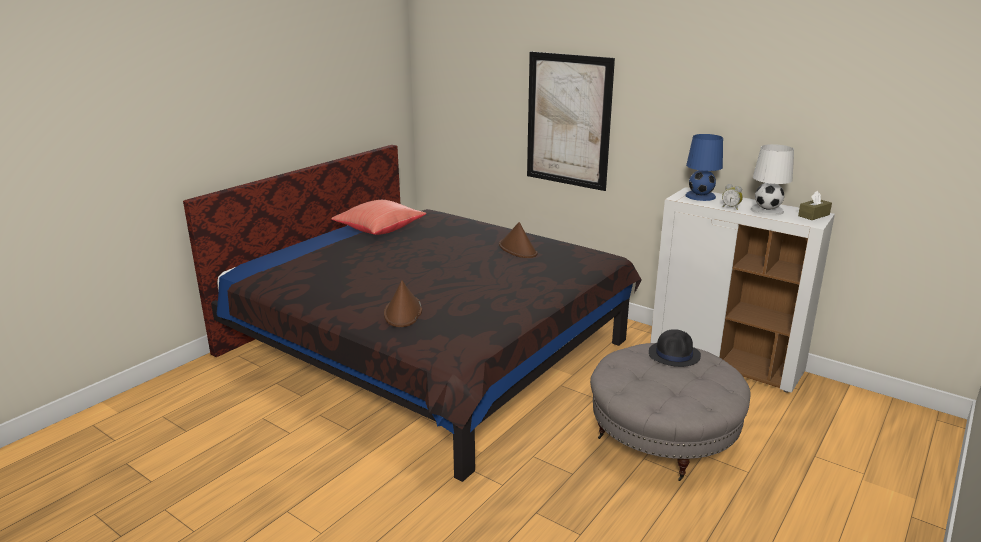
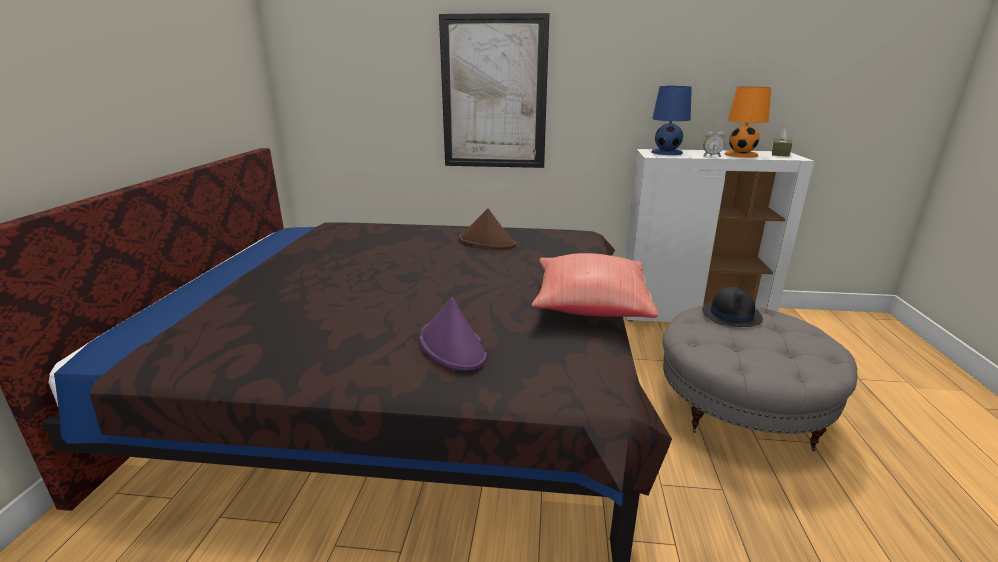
camera: 30 degrees left, 0 degrees up
(379, 230) = (291, 252): red pillow -> red pillow (589, 306)
(403, 312) = (452, 346): brown hat -> purple hat
(767, 210) = (741, 154): white table lamp -> orange table lamp

